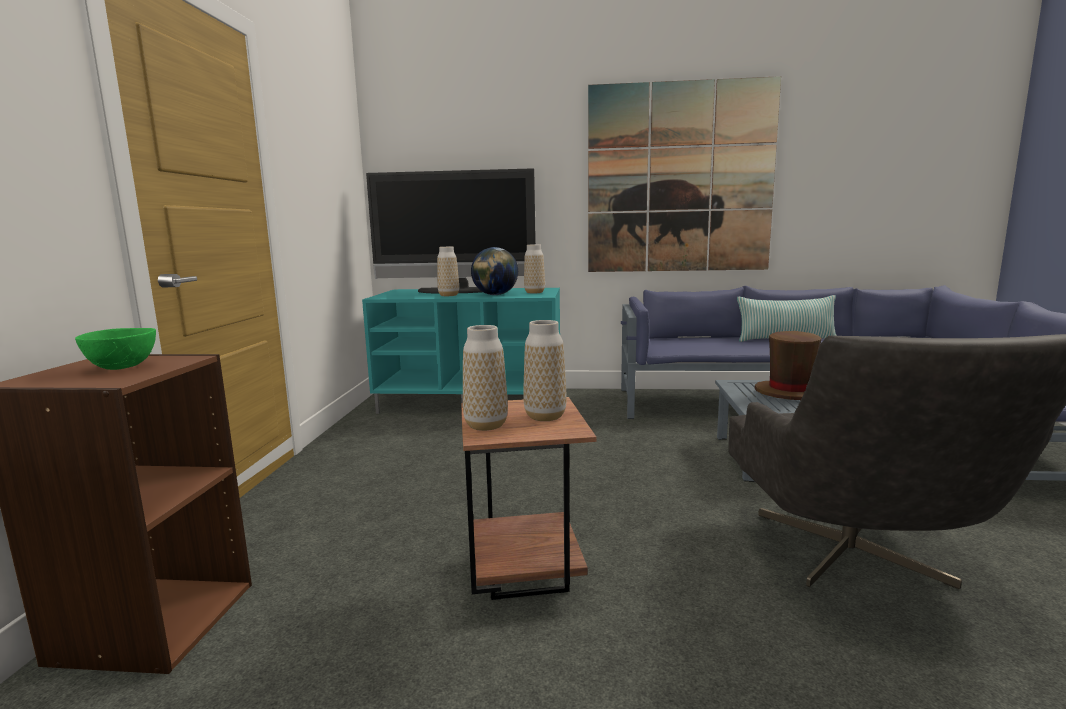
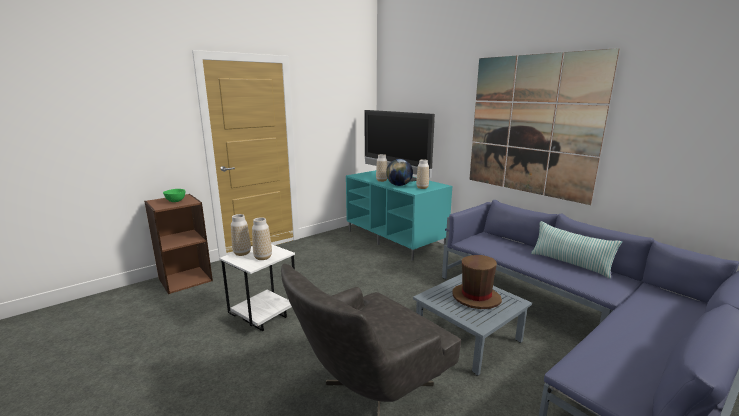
camera: 45 degrees right, 5 degrees up
(523, 575) = (263, 318): brown side table -> white side table

